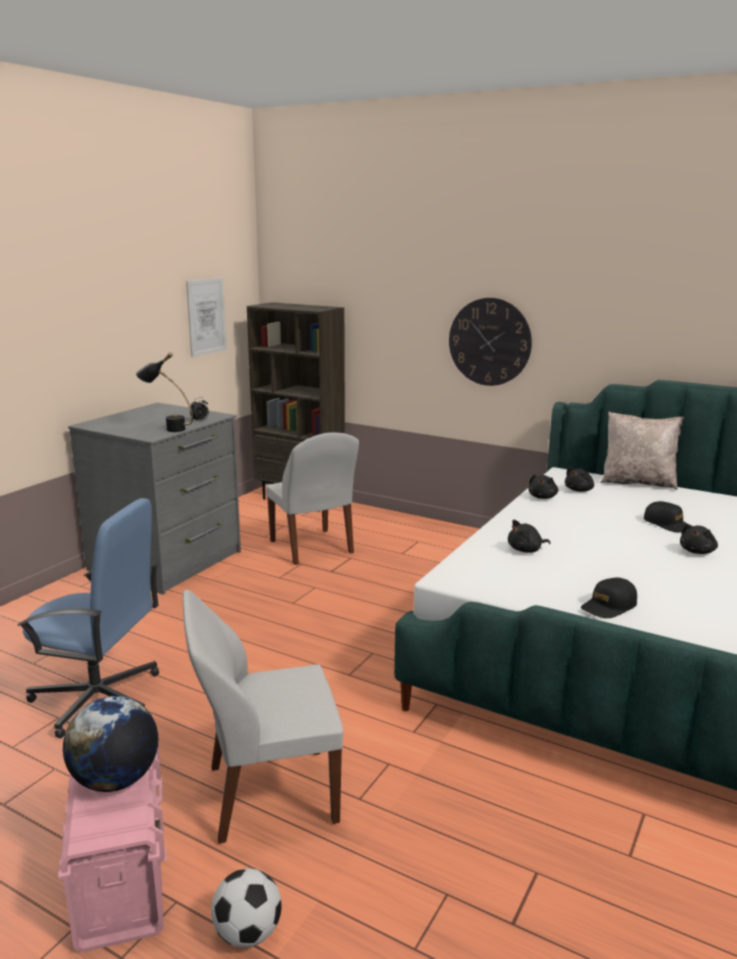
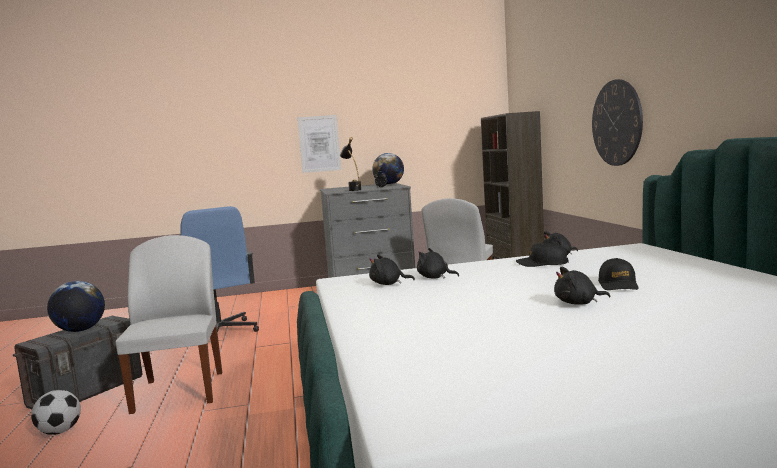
camera: 50 degrees right, 10 degrees down
(121, 872) = (87, 391): pink storage box -> grey storage box
(175, 409) = (389, 184): none -> globe
(206, 316) = (448, 126): picture -> picture (319, 143)
(267, 794) = (180, 391): white chair -> white chair turned 45 degrees clockwise
(579, 490) = (610, 256): black plush toy -> black plush toy (388, 284)
(608, 606) = (378, 311): black cap -> black cap (542, 263)
(638, 482) = (697, 259): beige pillow -> none

